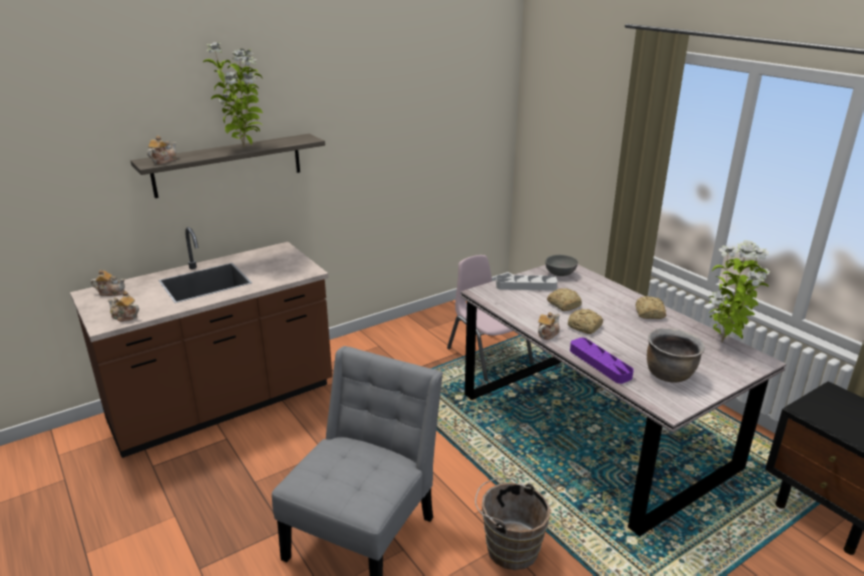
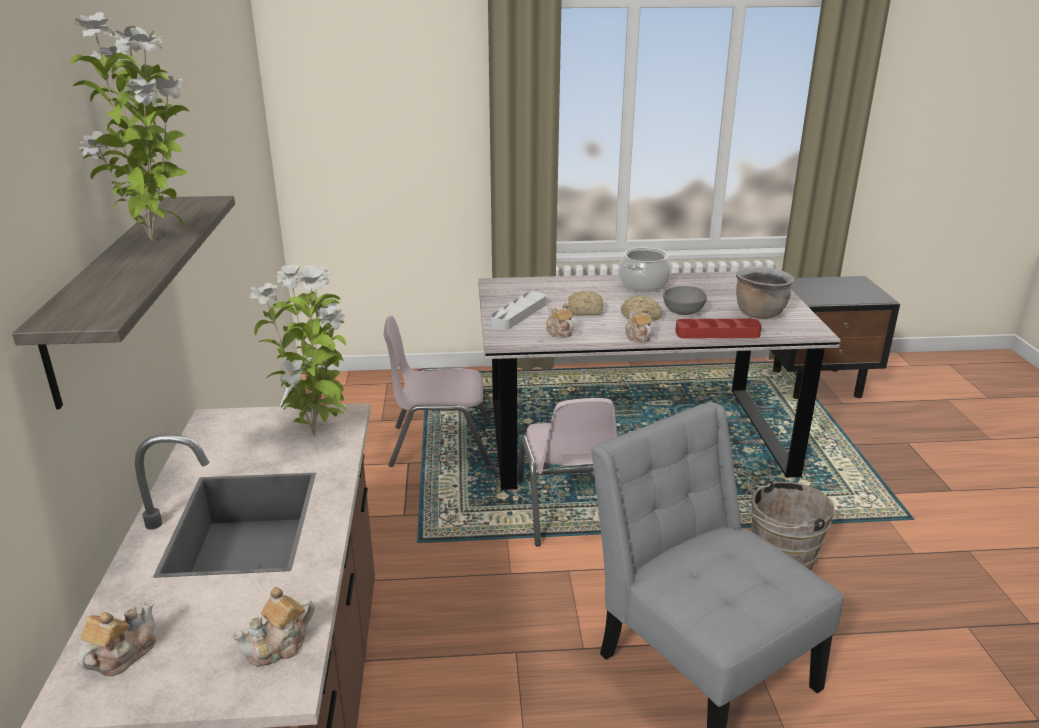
camera: 60 degrees left, 0 degrees up
(163, 161) = (100, 304): teapot -> teapot (558, 332)
(472, 428) = (569, 509): none -> pink chair
(561, 274) = (514, 291): grey bowl -> grey bowl (684, 312)
(599, 363) = (717, 333): purple tray -> red tray
(649, 314) = (644, 284): bread -> cooking pot
(723, 342) = (722, 277): potted plant -> potted plant (316, 434)

